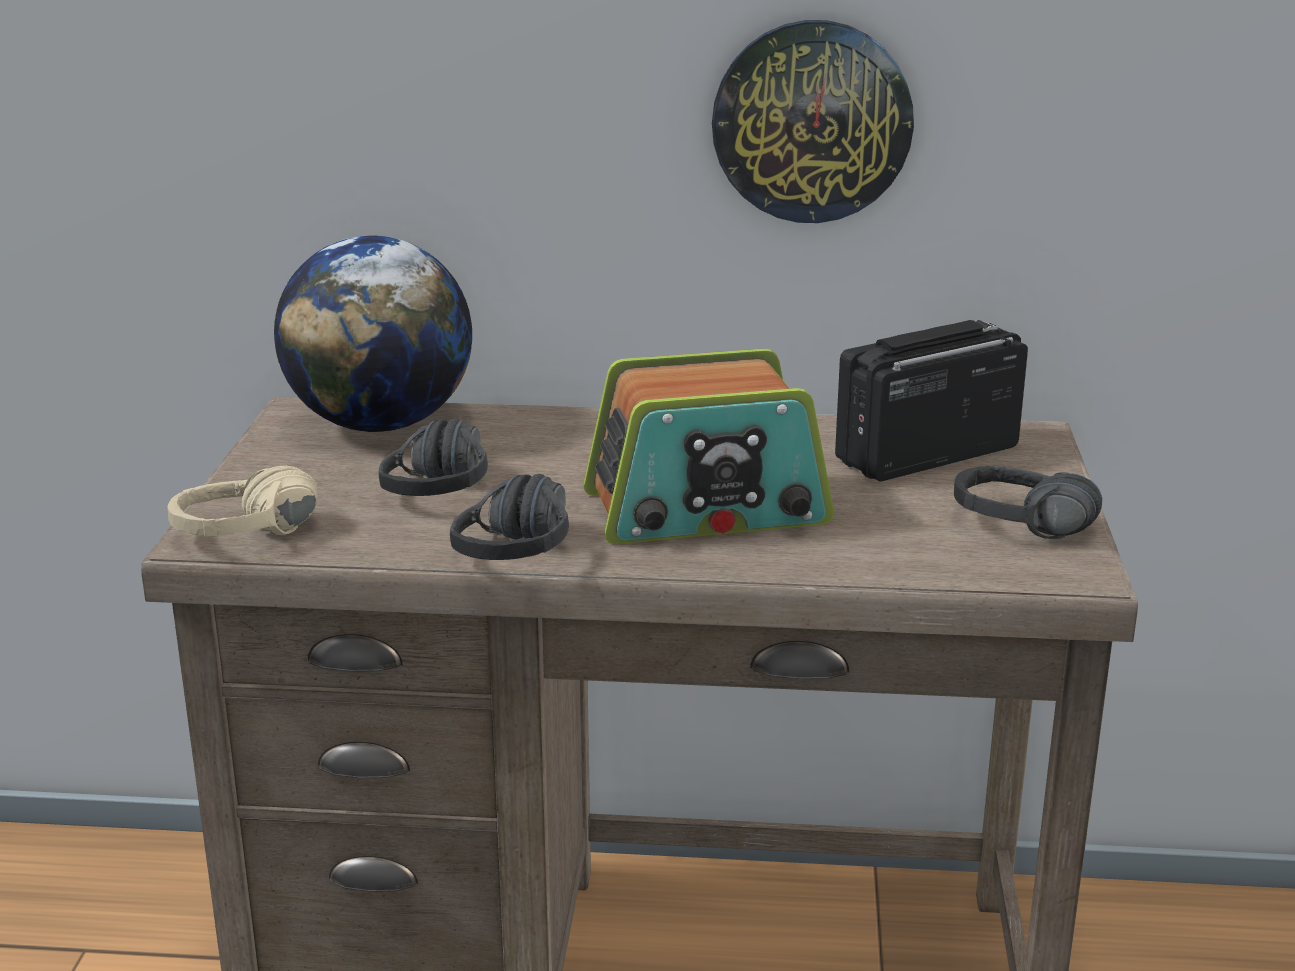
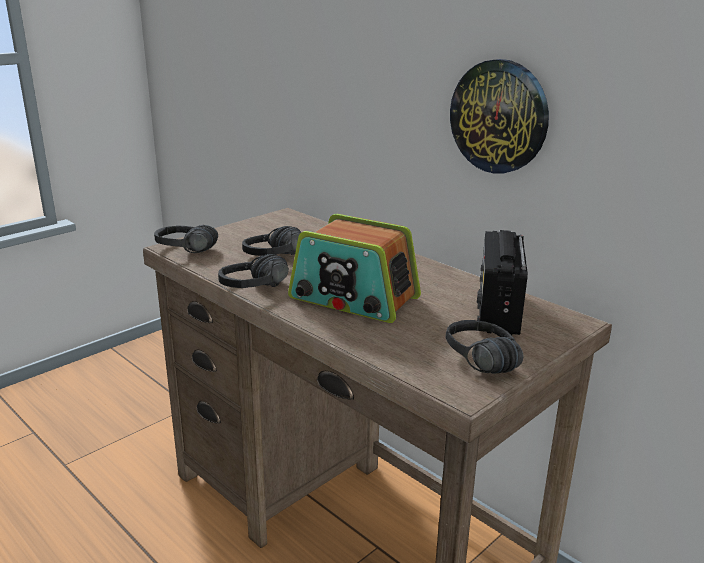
camera: 40 degrees right, 0 degrees up
(253, 541) = (183, 252): beige headphones -> black headphones
(381, 424) = (301, 227): globe -> none
(925, 455) = (498, 311): radio -> radio turned 90 degrees counterclockwise

